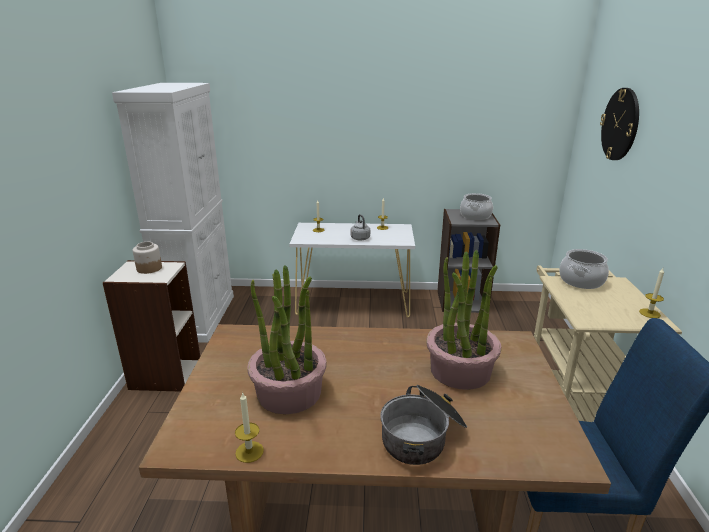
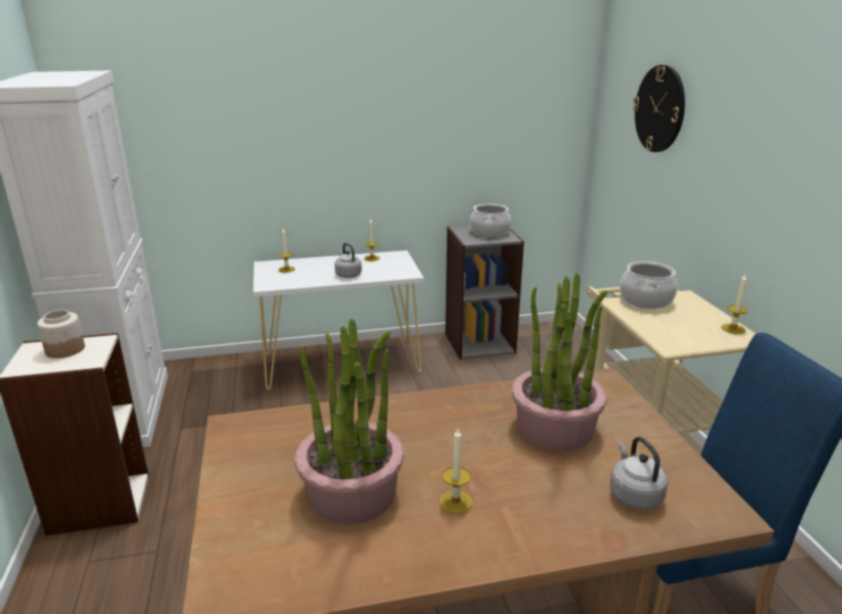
camera: 15 degrees left, 0 degrees up
(249, 452) = (333, 583): candle -> candle (455, 502)
(423, 436) = (547, 518): cooking pot -> none
(501, 432) = (634, 495): none -> grey kettle

